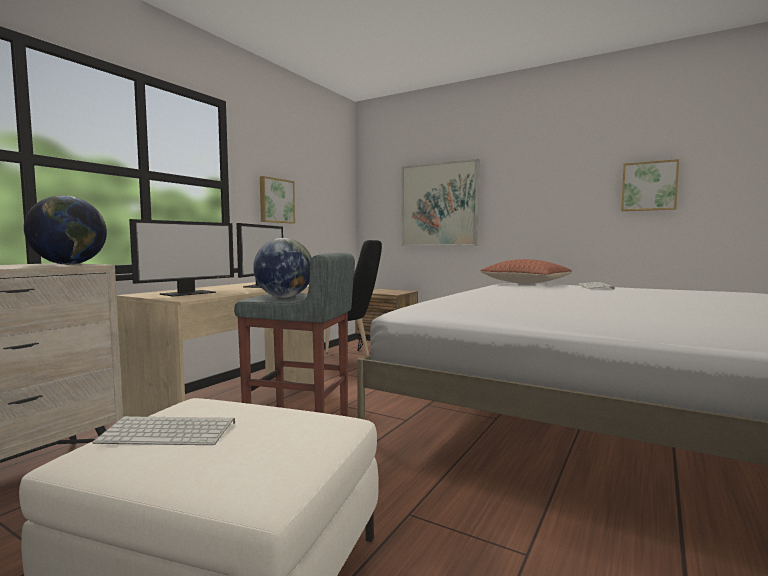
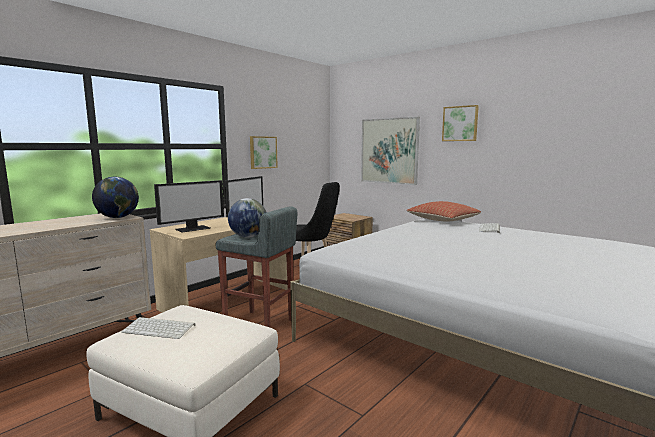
camera: 10 degrees right, 5 degrees up
(649, 186) = (549, 145): picture -> picture (460, 123)

